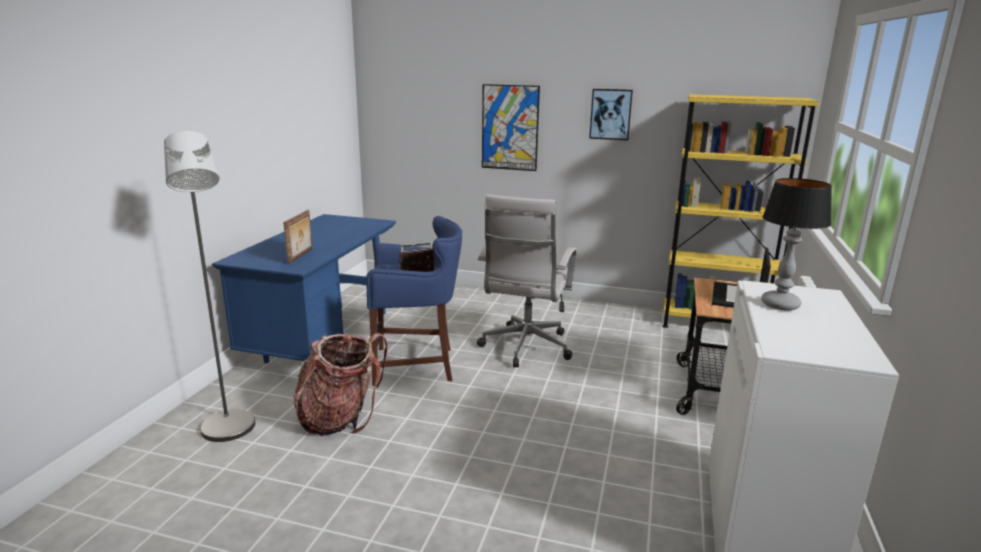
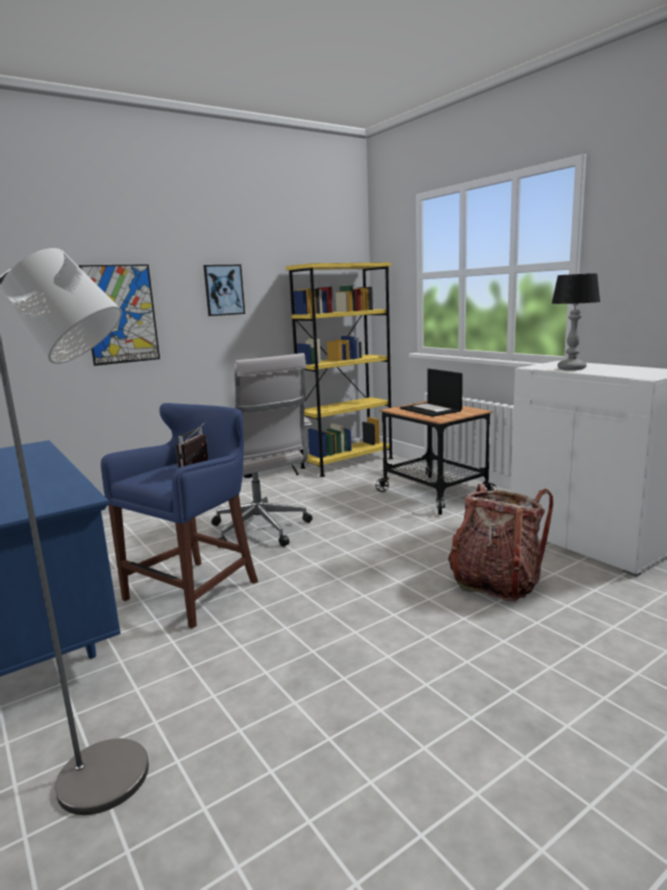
camera: 50 degrees left, 5 degrees down
(301, 256) = (41, 492): picture frame -> none
(340, 418) = (225, 670): backpack -> backpack (496, 582)

